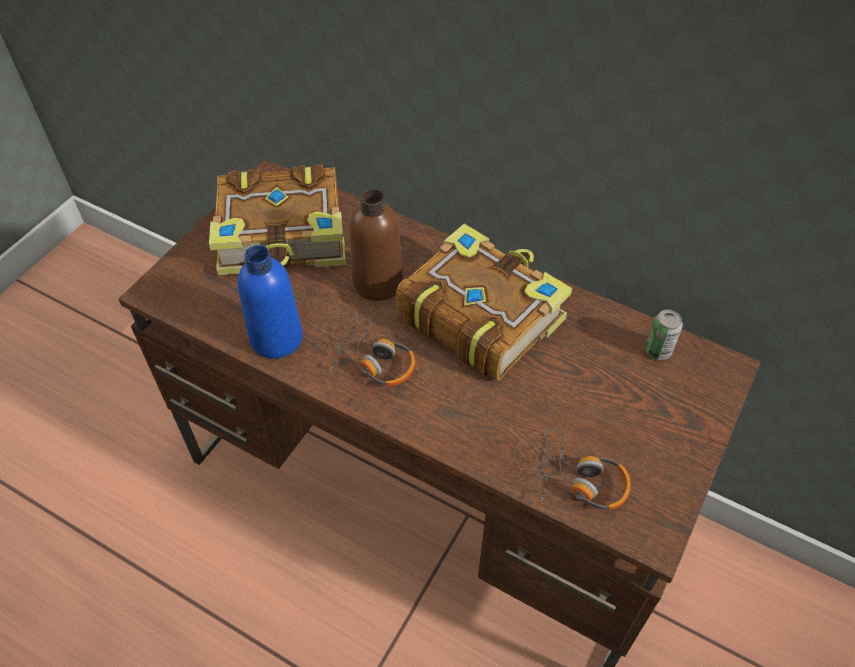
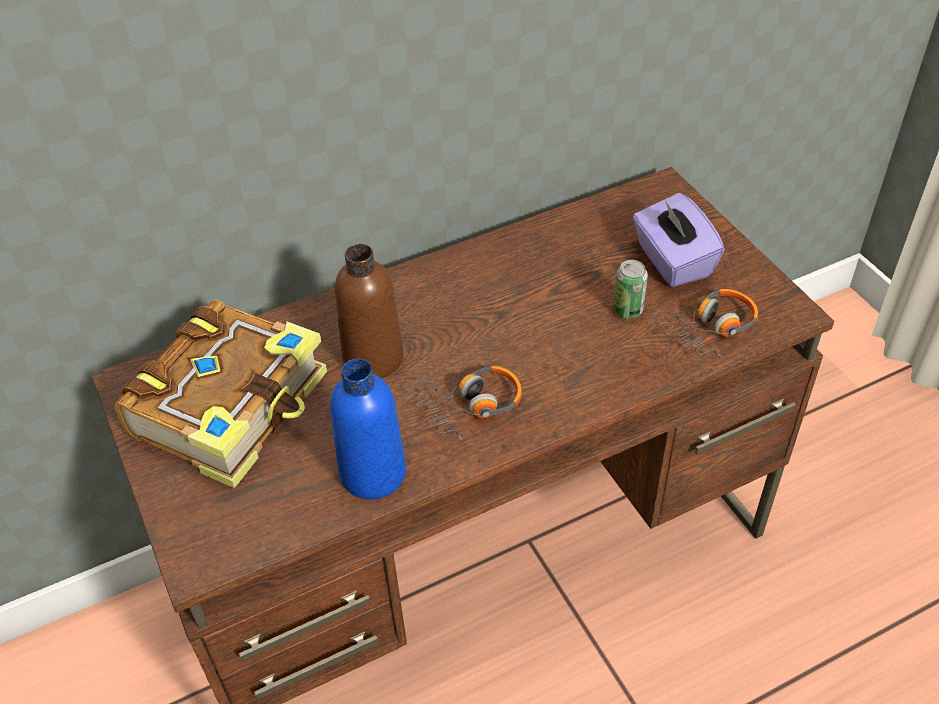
camera: 55 degrees left, 5 degrees down
(480, 315) = (481, 304): book -> none
(637, 416) = (672, 261): none -> purple tissue box
(658, 351) = (616, 215): can -> can (627, 310)

